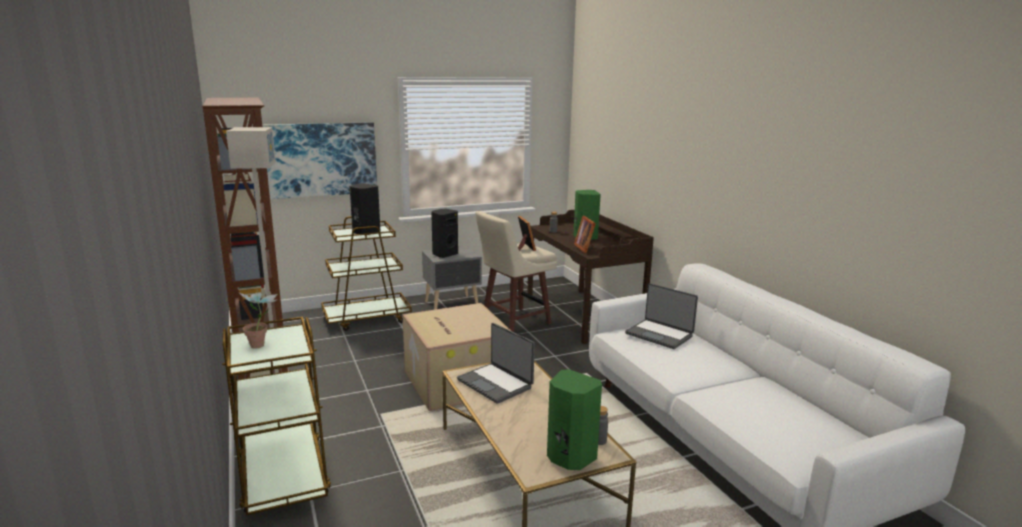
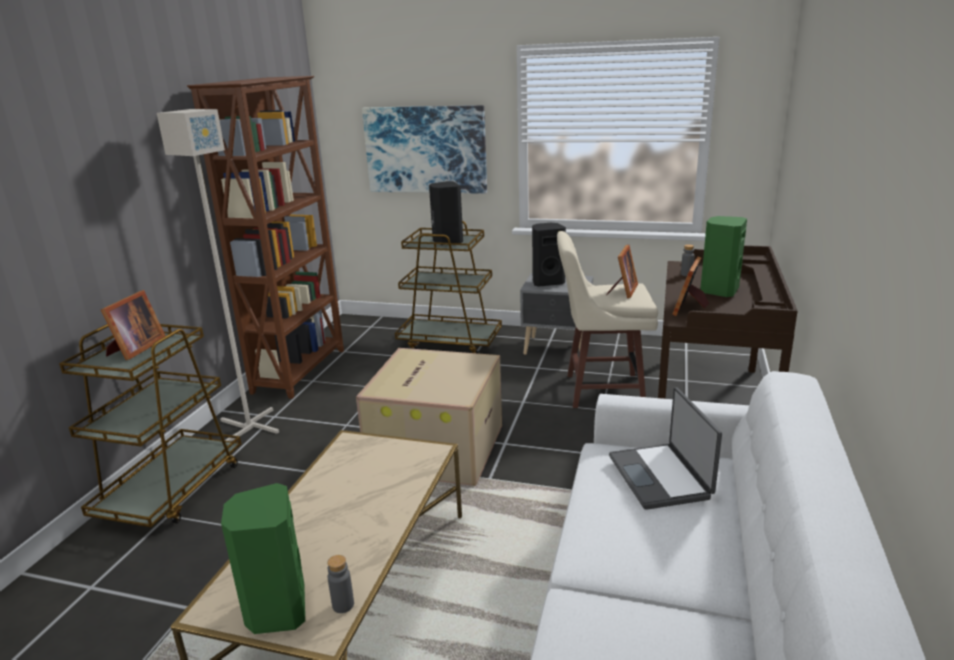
camera: 40 degrees right, 5 degrees up
(262, 345) = (135, 349): potted plant -> picture frame
(496, 383) = (363, 468): laptop -> none

